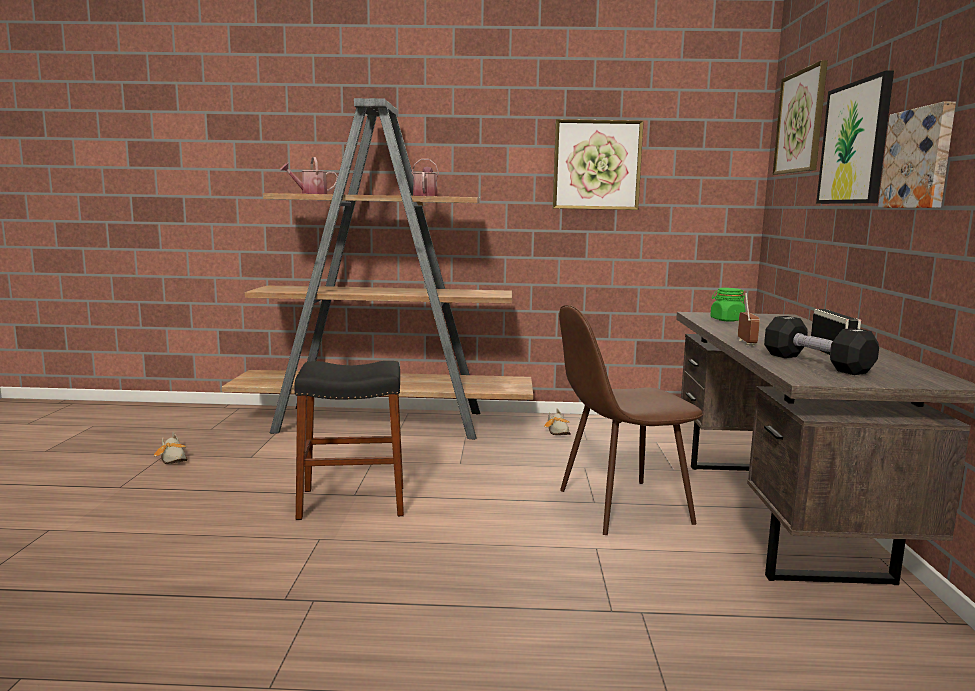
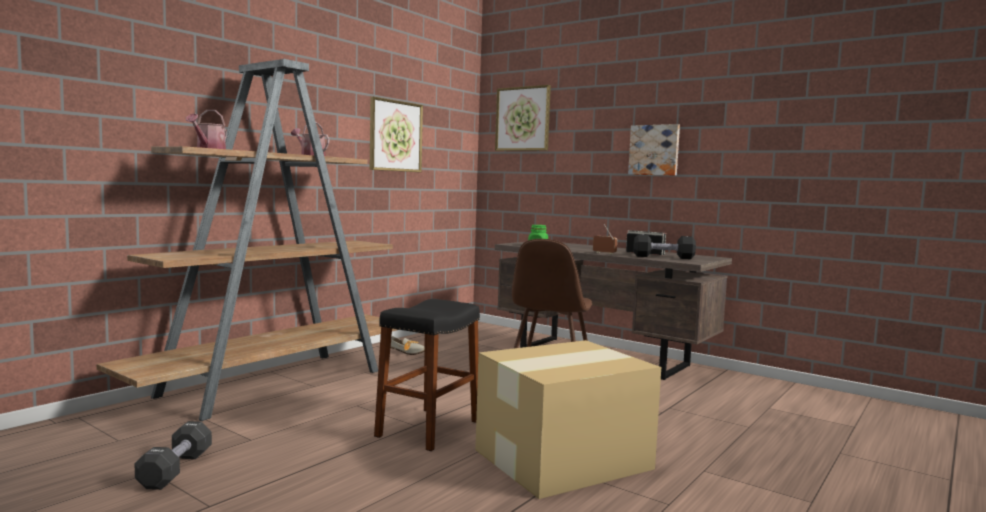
camera: 55 degrees left, 5 degrees down
(173, 458) = (175, 470): shoe -> black dumbbell
(346, 587) = (565, 459): none -> cardboard box
(855, 143) = (590, 137): picture -> none

